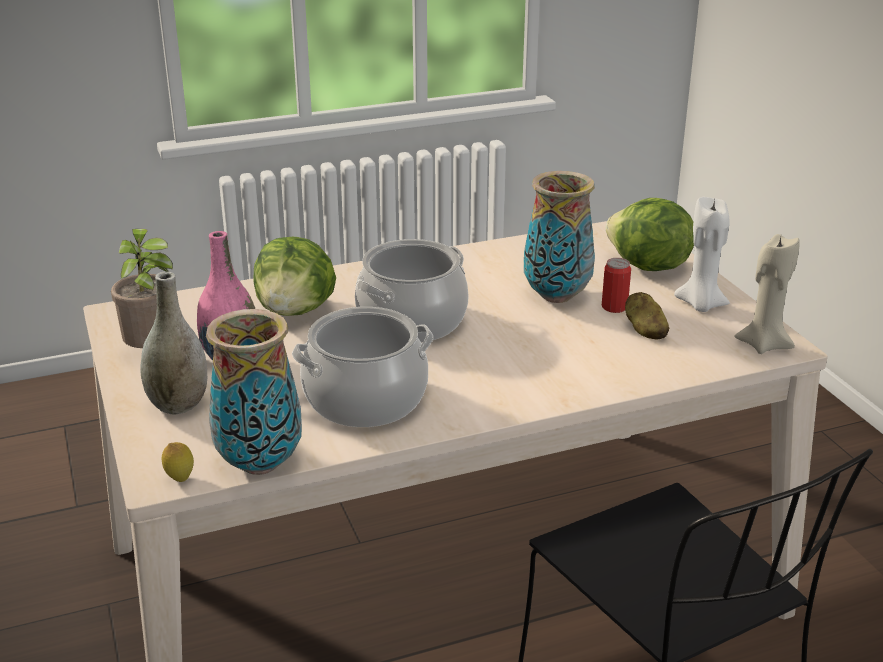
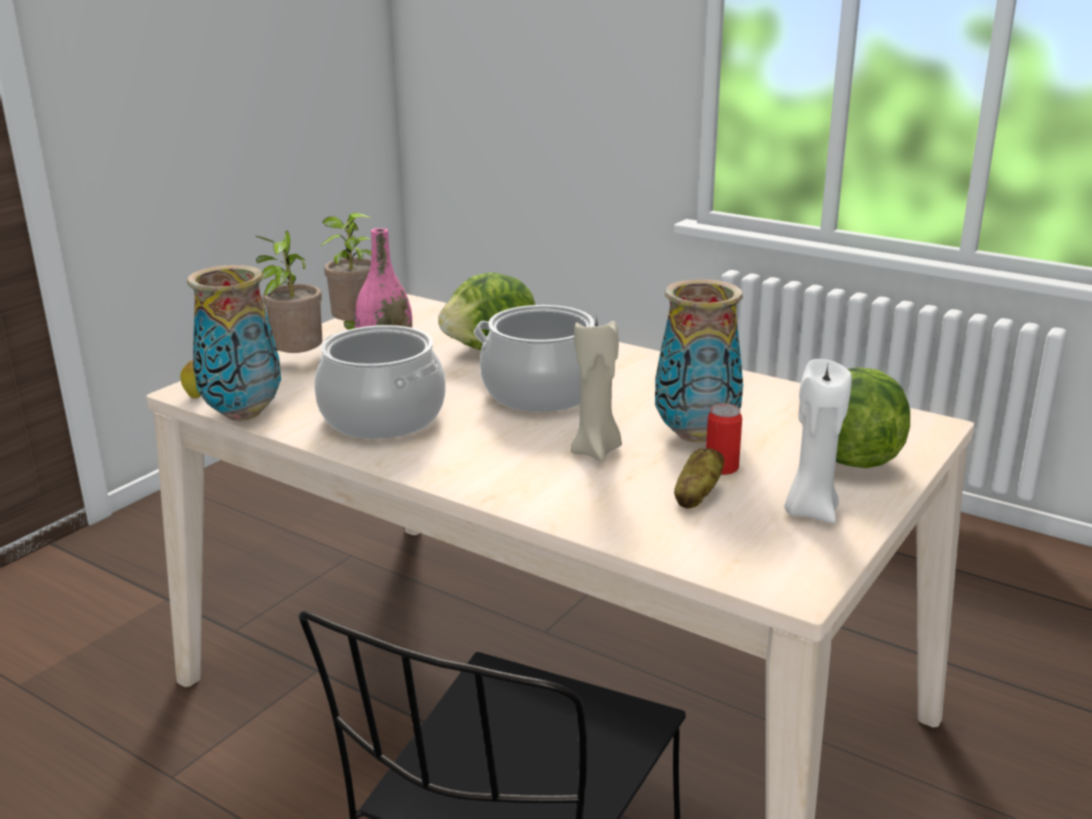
camera: 55 degrees right, 5 degrees down
(178, 404) = (296, 362): grey vase -> potted plant
(763, 344) = (776, 573): beige candle -> beige candle (597, 451)

